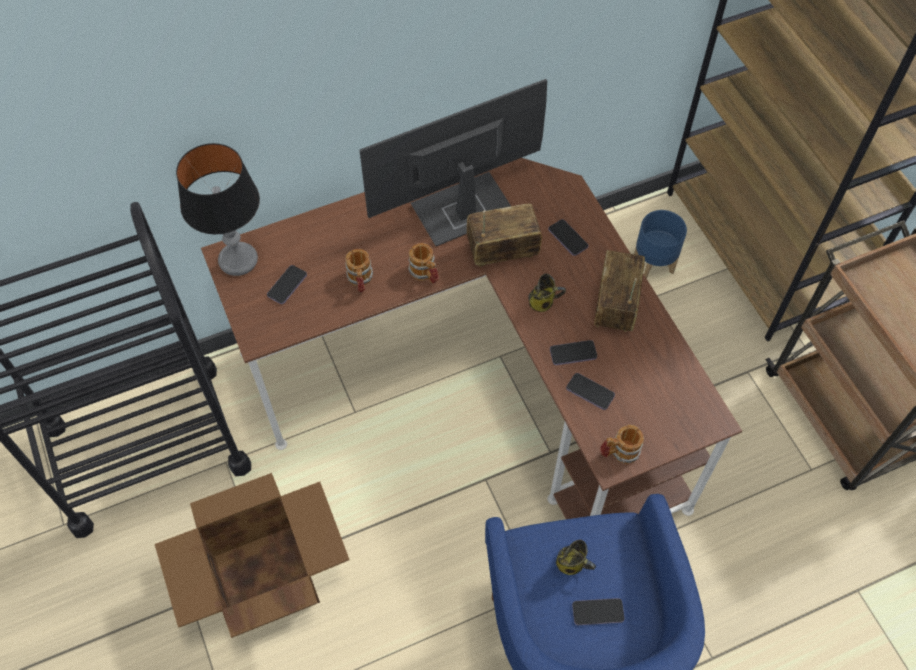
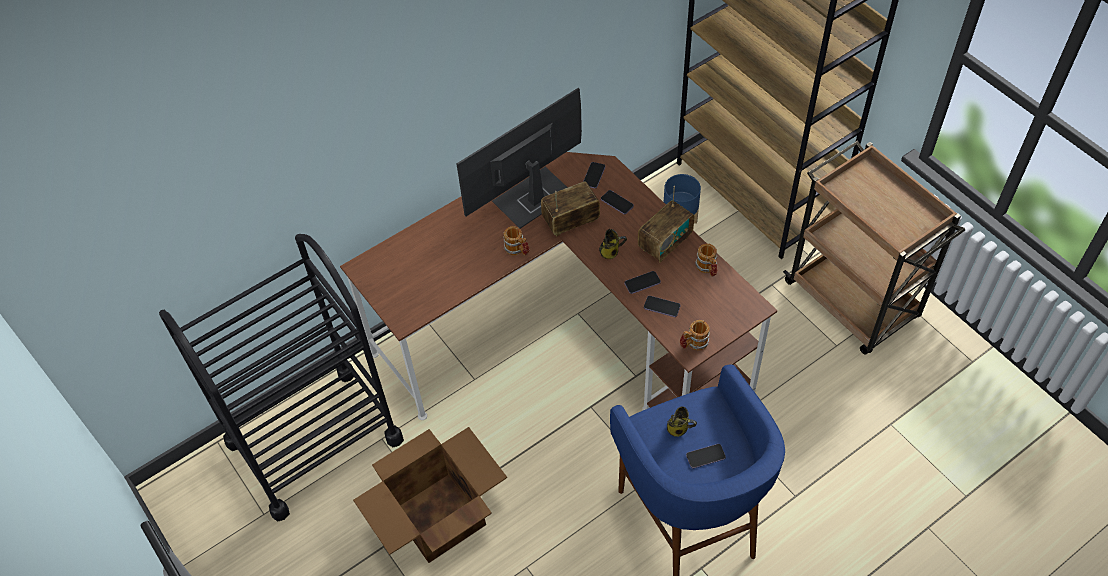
camera: 10 degrees left, 5 degrees down
(238, 260) = (371, 269): table lamp -> none
(287, 285) = (415, 279): phone -> phone (594, 176)
(360, 281) = (470, 264): mug -> mug (707, 268)
(616, 305) = (665, 243): radio -> radio turned 135 degrees counterclockwise

